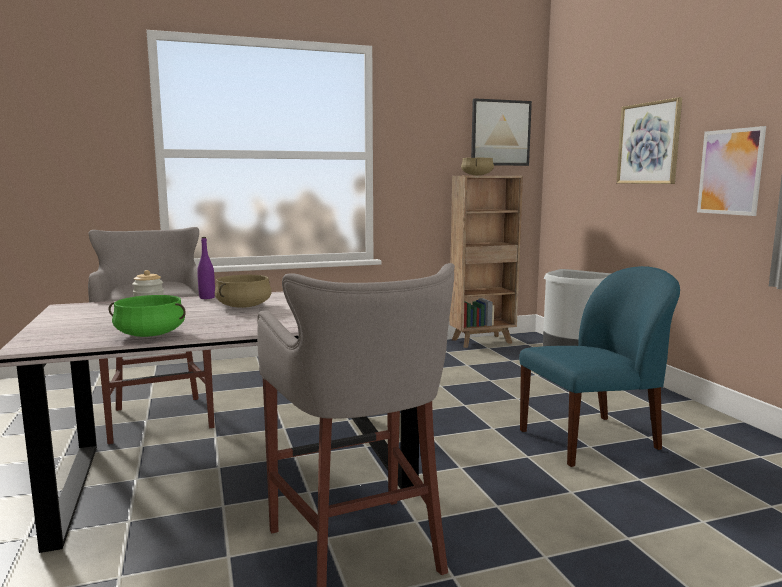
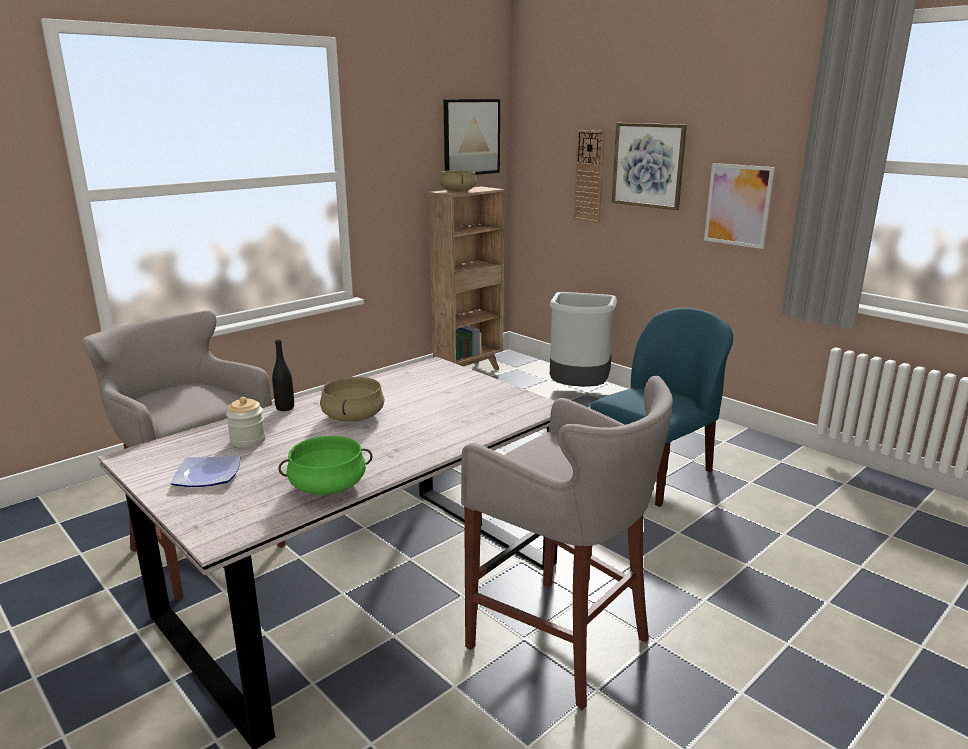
camera: 25 degrees left, 10 degrees up
(89, 319) = (206, 475): none -> plate
(207, 297) = (285, 408): purple bottle -> black bottle
(600, 161) = (589, 176): none -> wall clock

